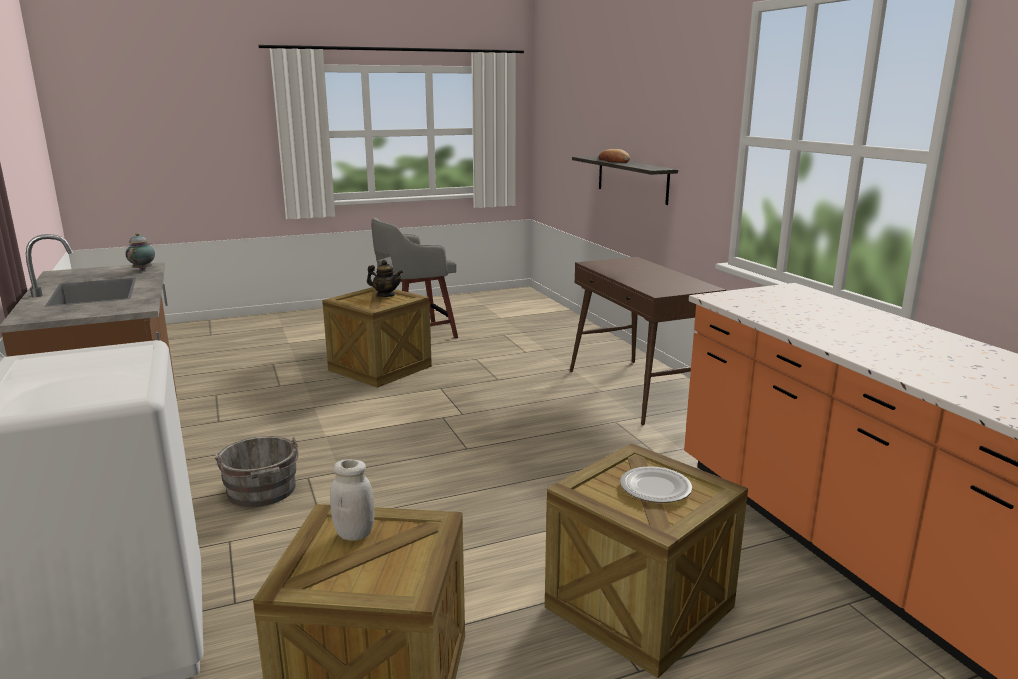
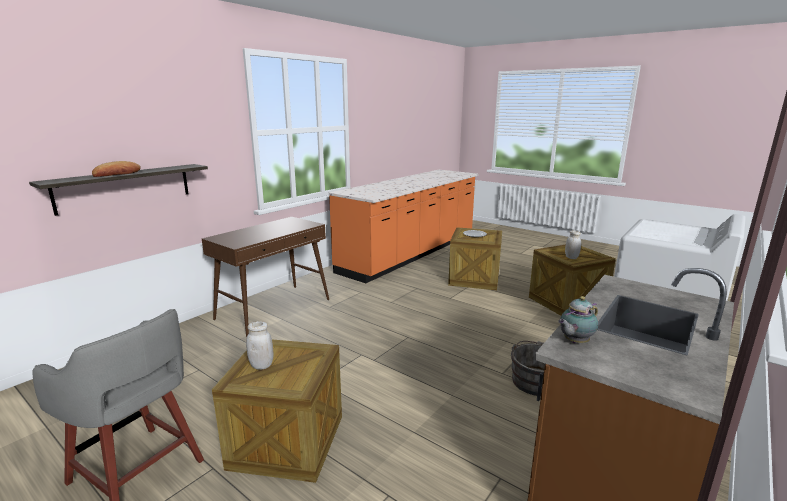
camera: 120 degrees left, 0 degrees up
(386, 295) = (261, 365): teapot -> white jar

